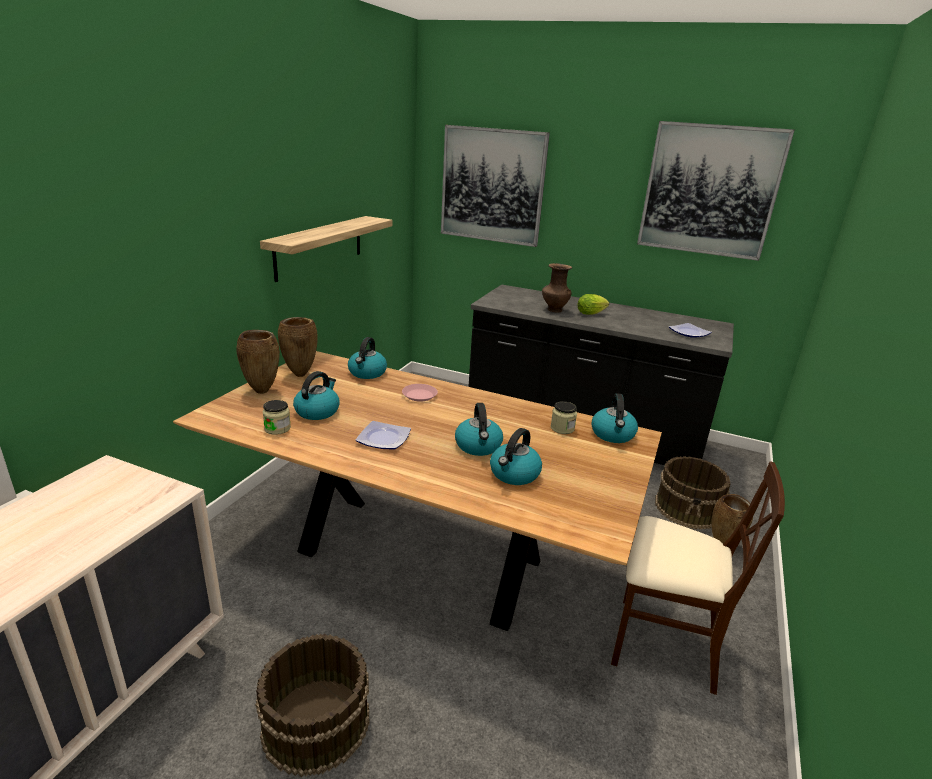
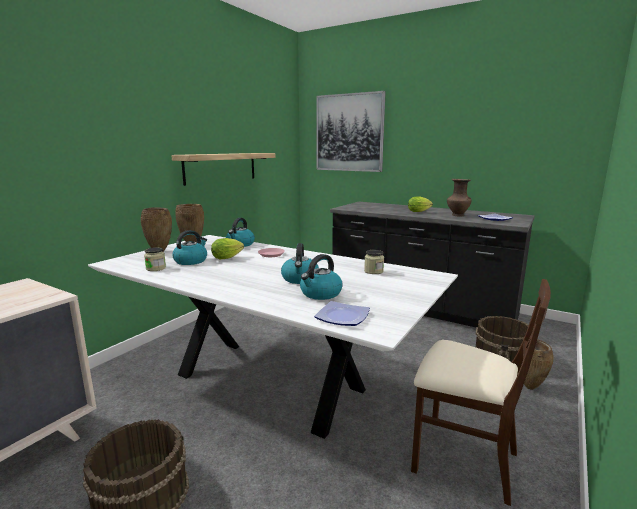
camera: 10 degrees right, 10 degrees down
(365, 403) = (228, 257): none -> lettuce
(382, 439) = (228, 274): plate -> plate (341, 317)
(420, 557) = (269, 383): brown dining table -> white dining table
(554, 310) = (391, 210): brown vase -> brown vase (457, 215)
(613, 435) = (415, 275): kettle -> none
(709, 190) = (504, 116): picture -> none

